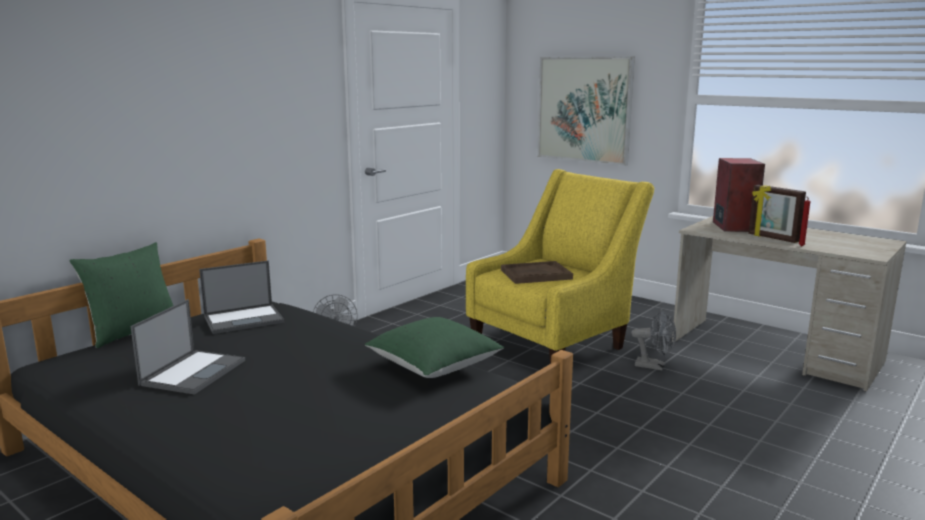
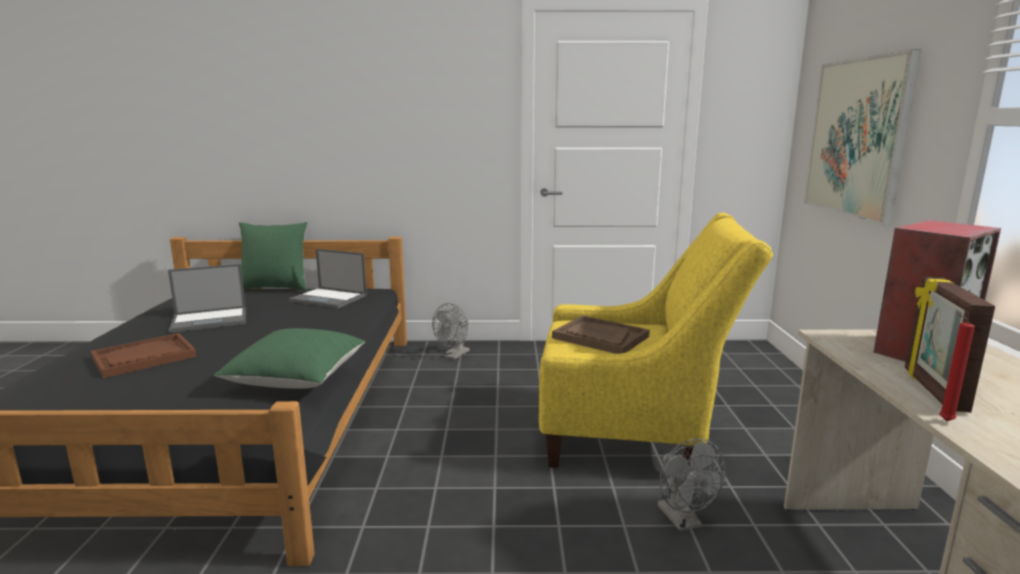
camera: 50 degrees right, 0 degrees up
(255, 413) = (144, 357): none -> brown tray

